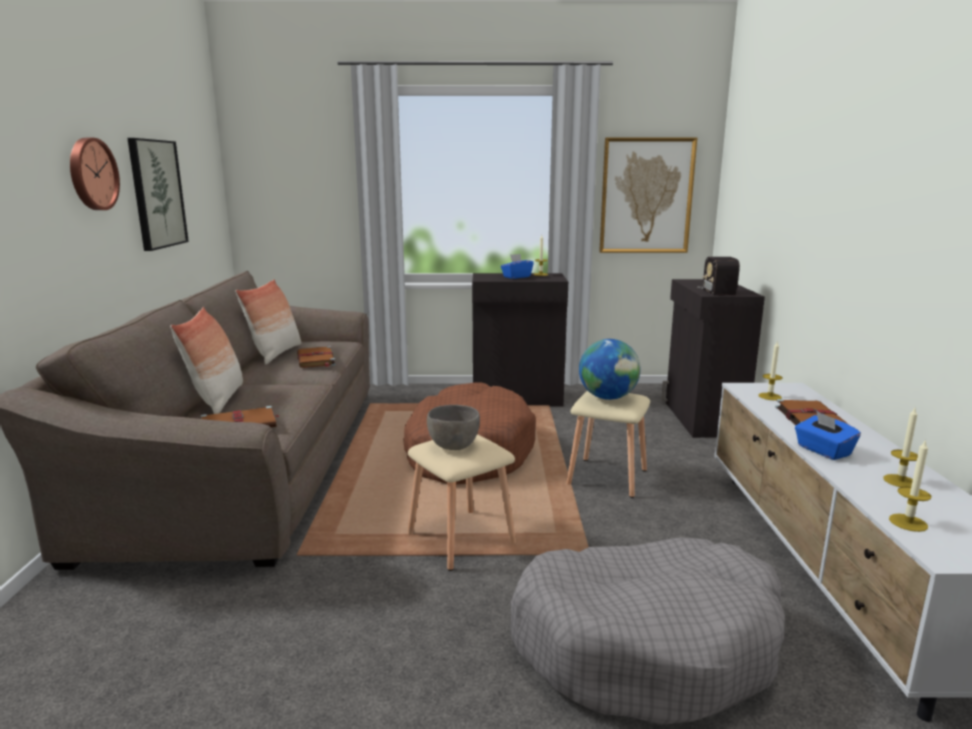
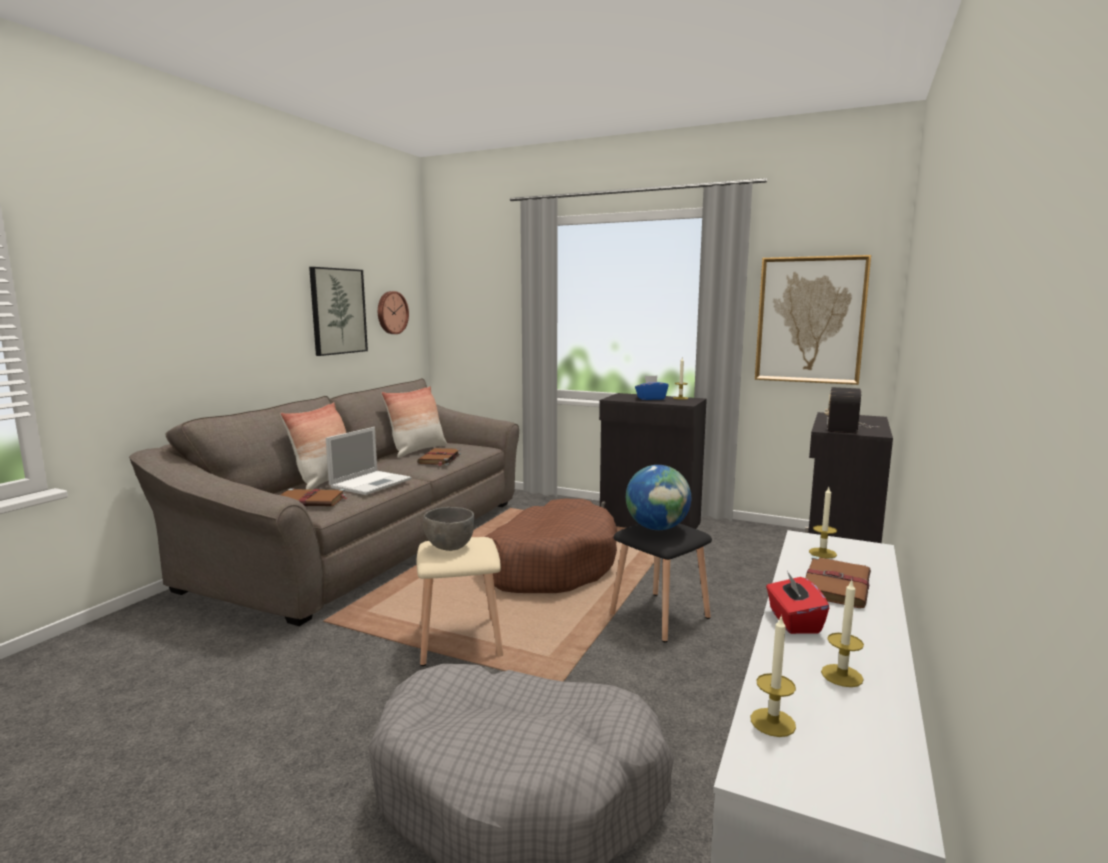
camera: 25 degrees right, 5 degrees down
(91, 174) = (264, 294): wall clock -> wall clock (391, 312)
(280, 395) = (372, 483): none -> laptop
(605, 477) = (658, 616): beige stool -> black stool
(823, 451) = (793, 621): blue tissue box -> red tissue box

